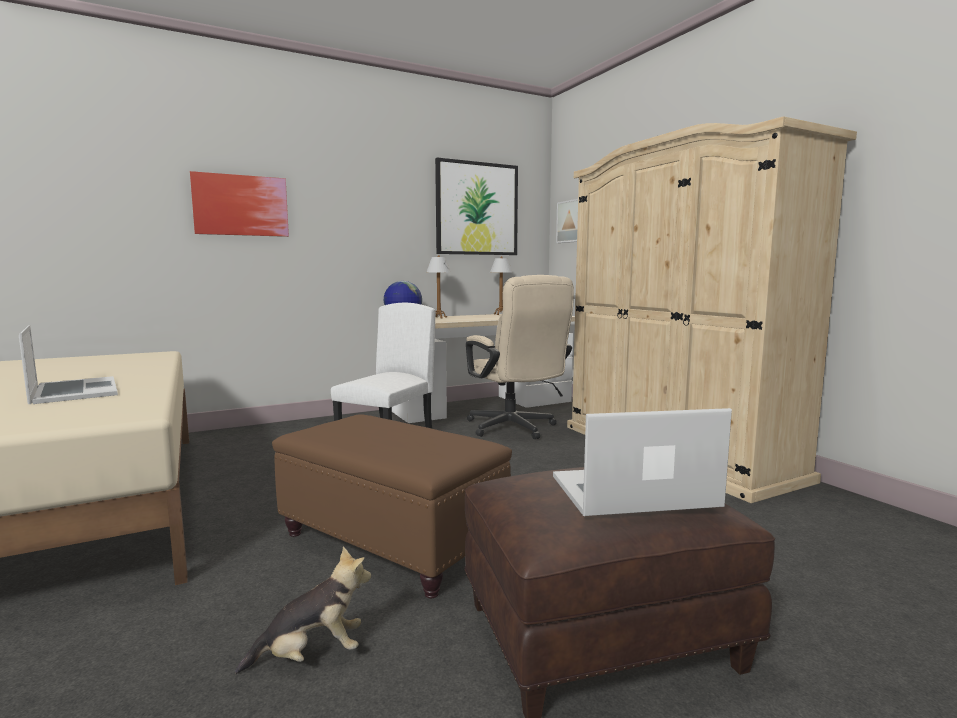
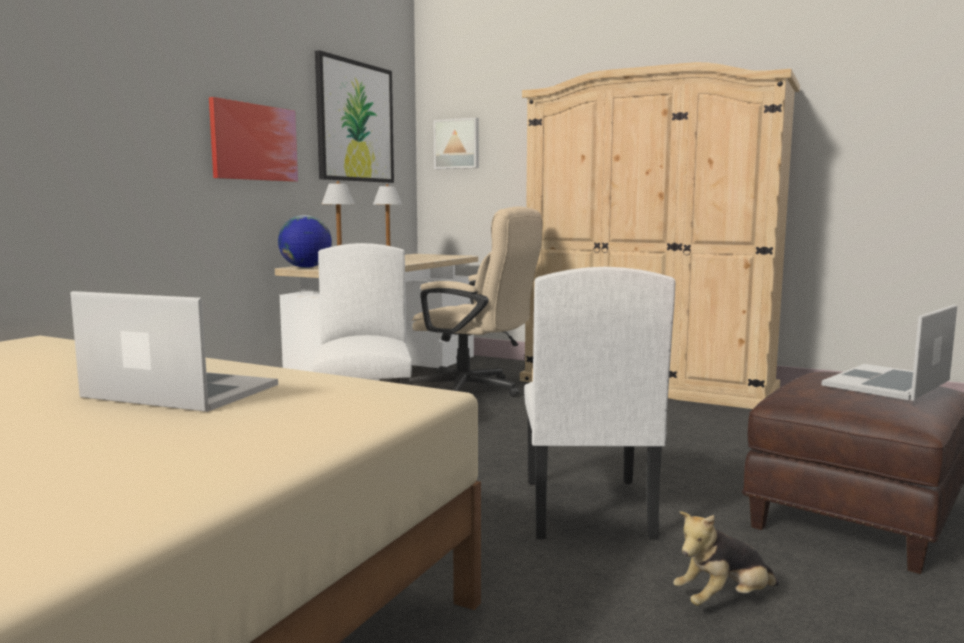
camera: 35 degrees left, 0 degrees up
(241, 205) = (92, 95): picture -> picture (254, 142)
(312, 655) = (724, 600): plush toy -> plush toy turned 150 degrees counterclockwise
(390, 541) = (586, 508): brown ottoman -> white chair

